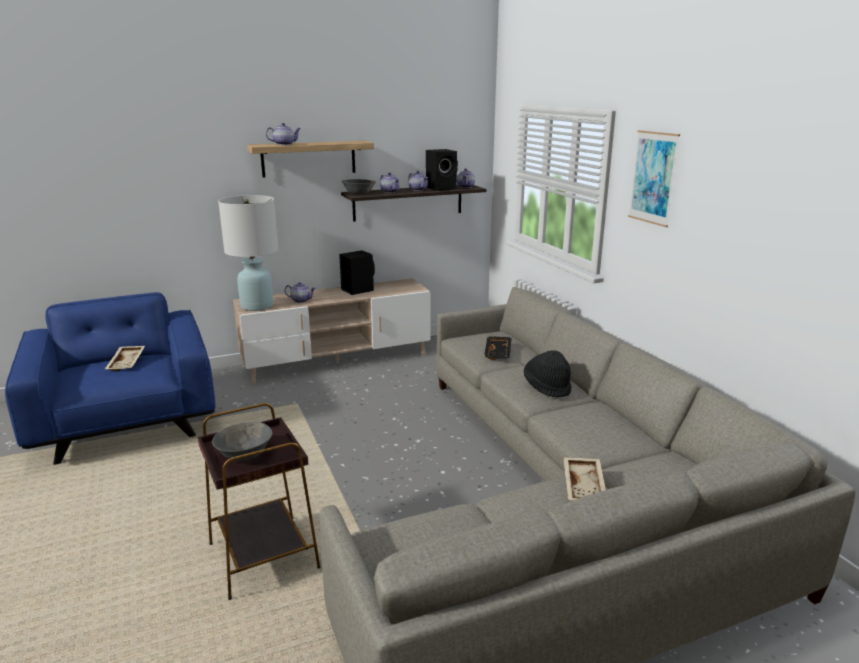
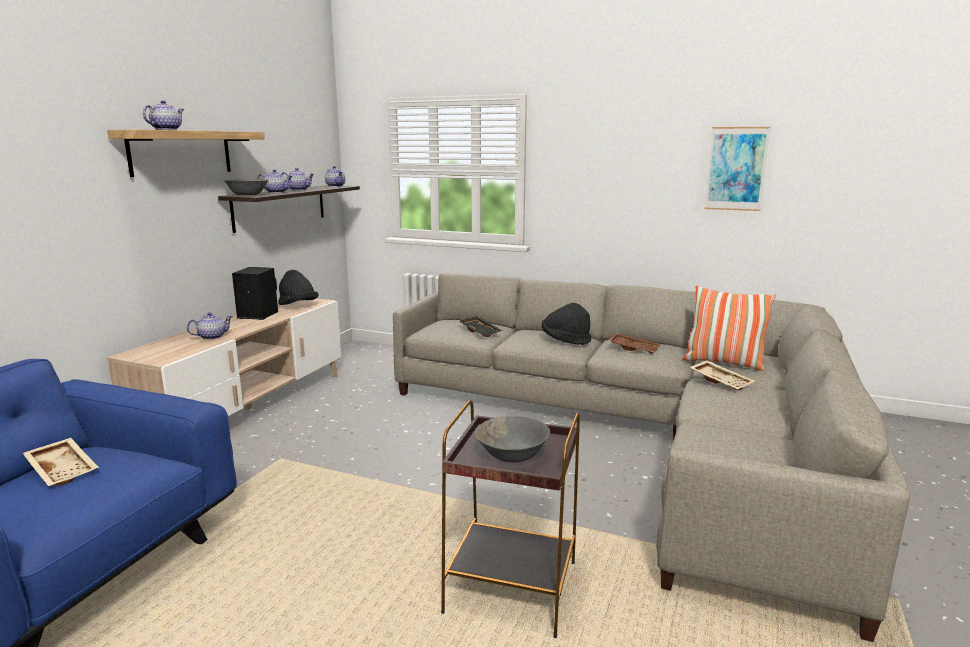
camera: 45 degrees left, 5 degrees down
(257, 306) = (164, 354): white table lamp -> none
(395, 289) = (298, 306): none -> black hat
(442, 188) = (318, 188): black speaker -> none
(587, 419) = (634, 349): none -> brown tray
(648, 472) = (723, 363): none -> pillow
(653, 178) = (584, 147): picture -> picture (736, 169)

